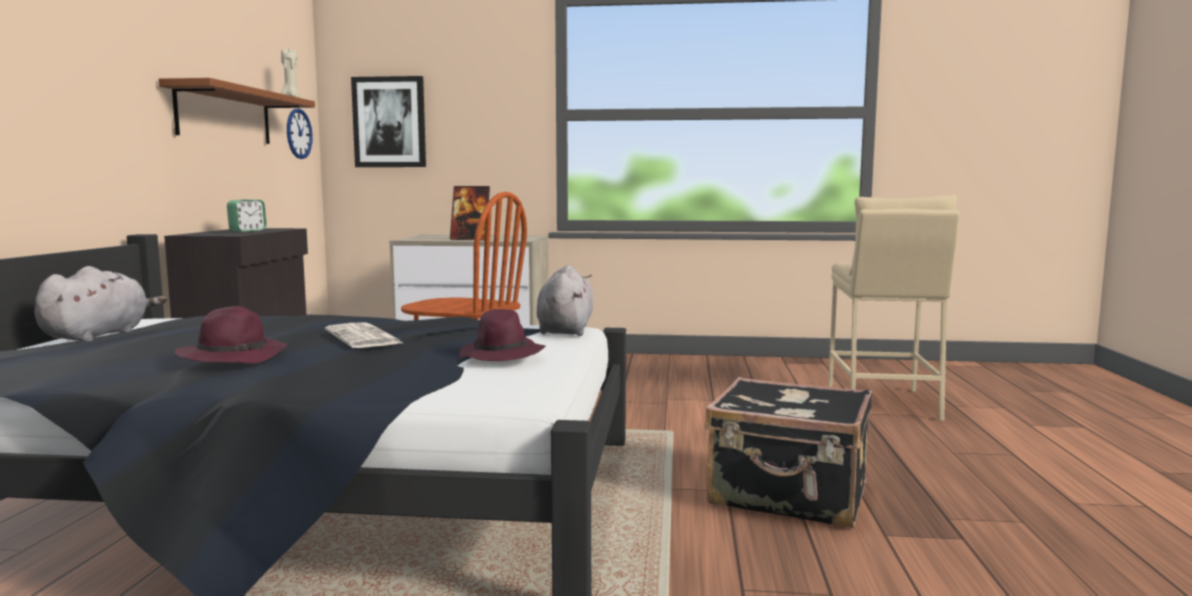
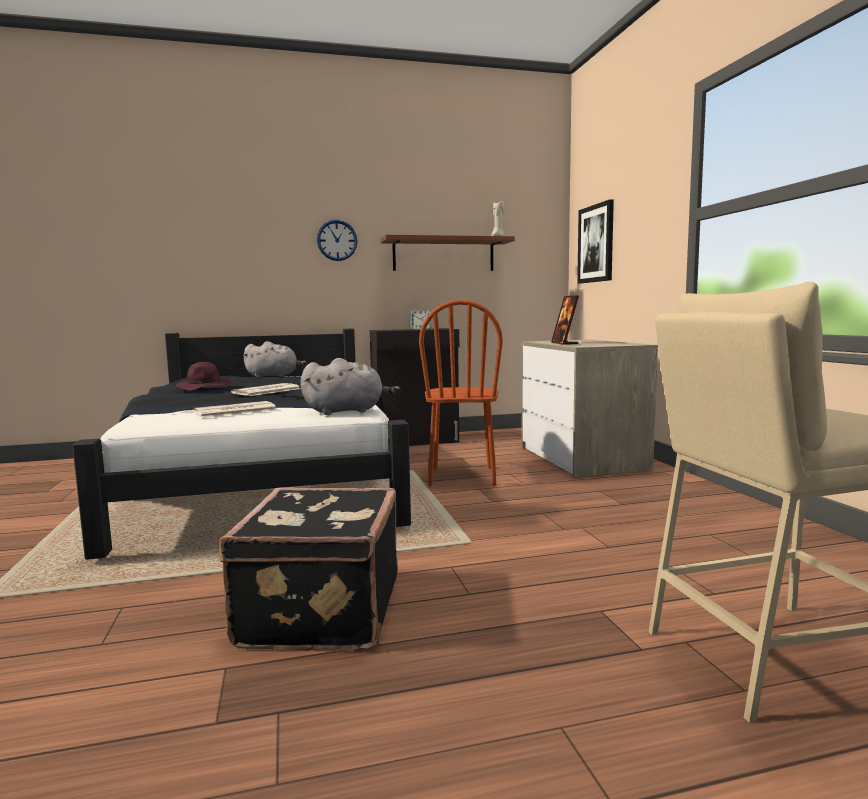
camera: 70 degrees right, 0 degrees up
(299, 133) = (535, 260): wall clock -> wall clock (337, 240)
(502, 356) = (234, 411): purple hat -> newspaper

